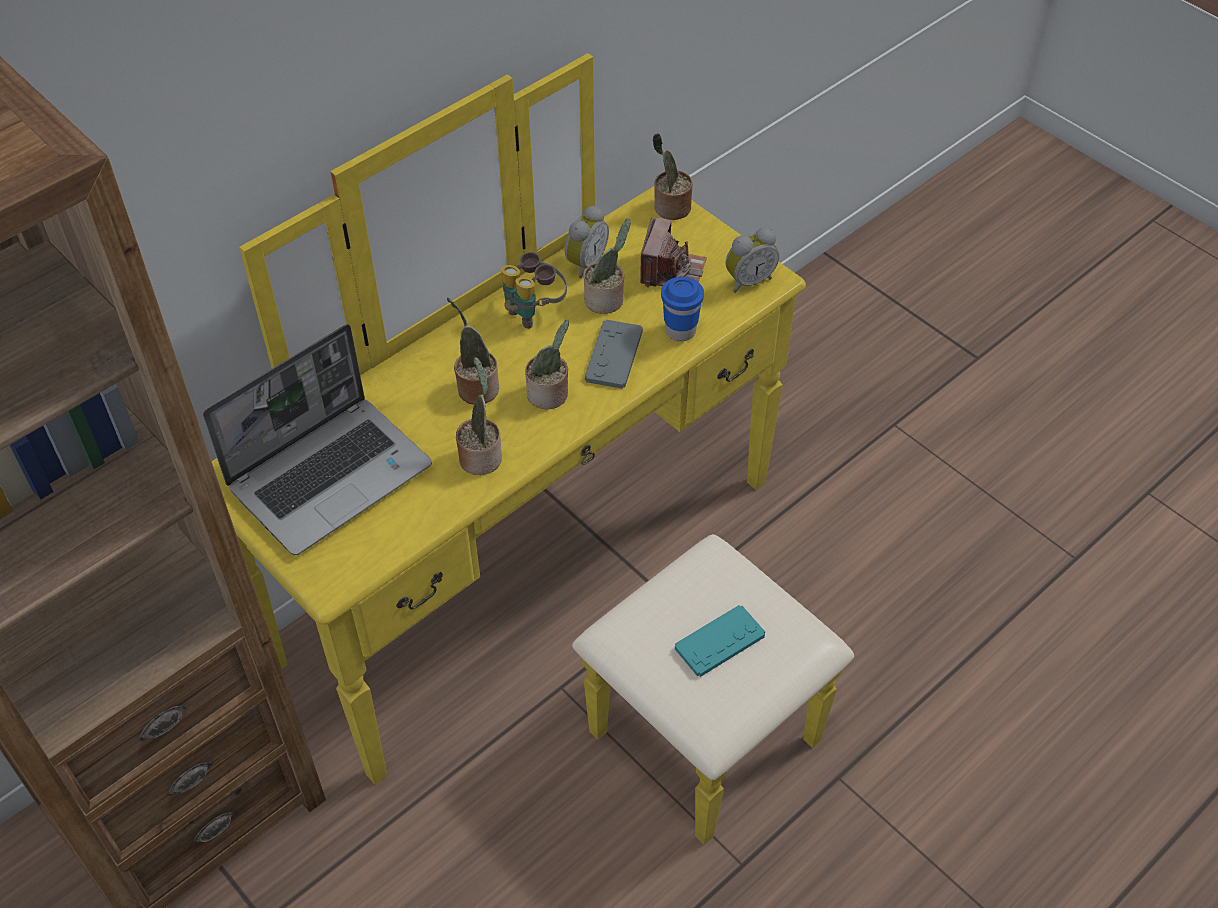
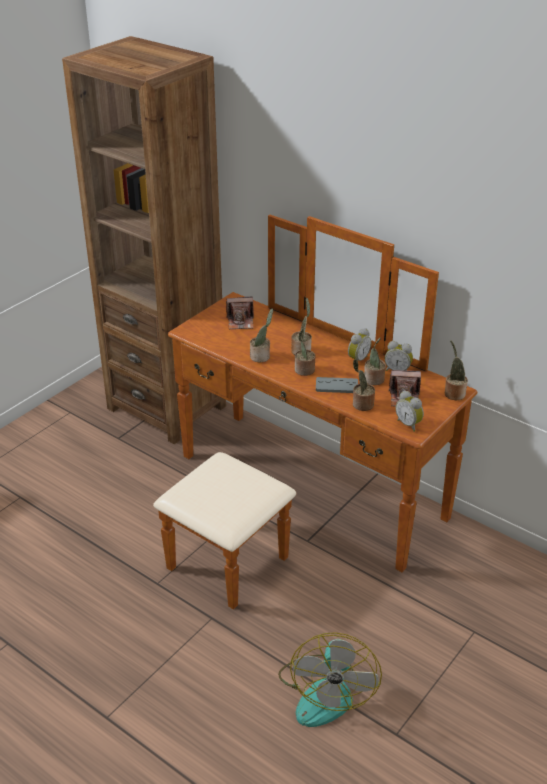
camera: 80 degrees right, 15 degrees down
(331, 475) = (240, 322): laptop -> camera
(533, 311) = (357, 359): binoculars -> alarm clock
(568, 604) = (294, 503): yellow dresser -> brown dresser
(680, 331) = (361, 405): blue cup -> potted plant
(719, 642) = (221, 490): turquoise game controller -> none
(1000, 631) = (325, 691): none -> fan

